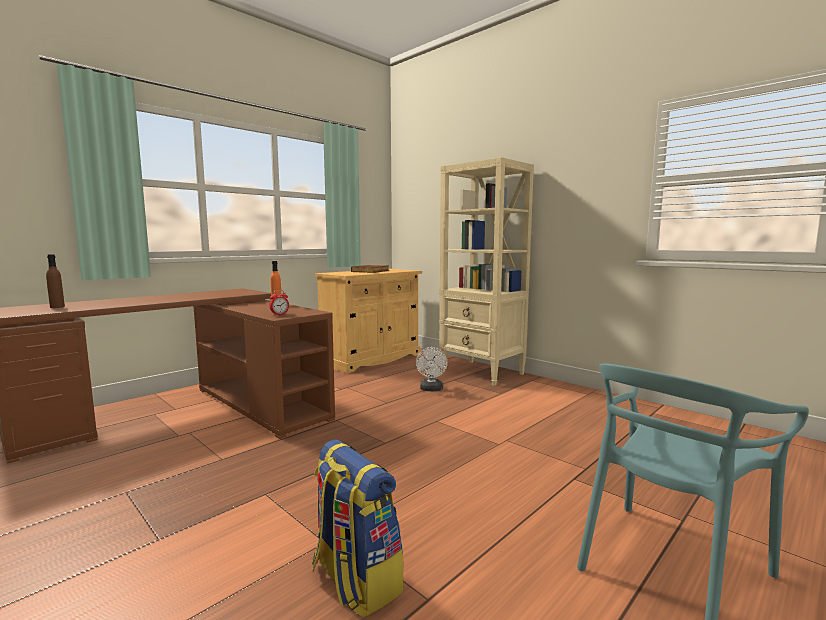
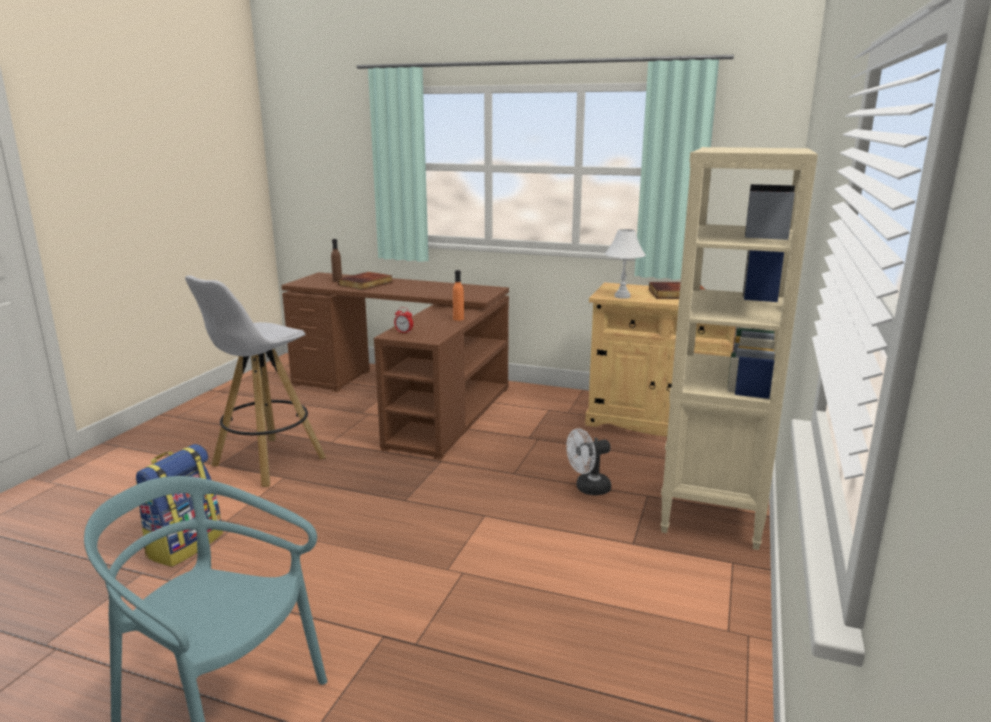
camera: 65 degrees right, 10 degrees up
(108, 303) = (366, 284): none -> book
(211, 501) = (267, 462): none -> white stool
(356, 274) = (622, 296): none -> white table lamp

